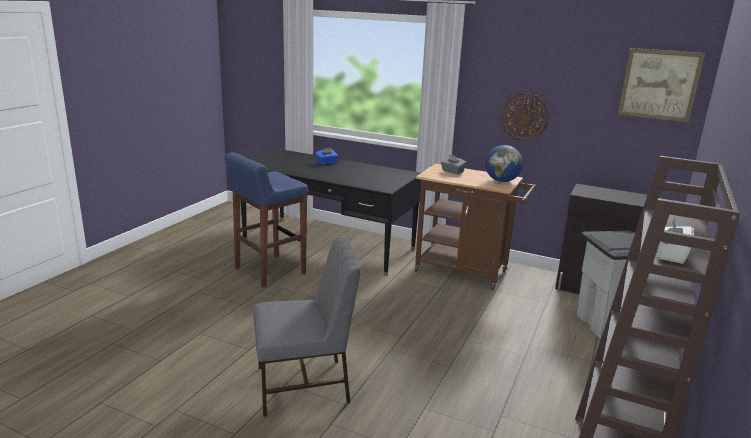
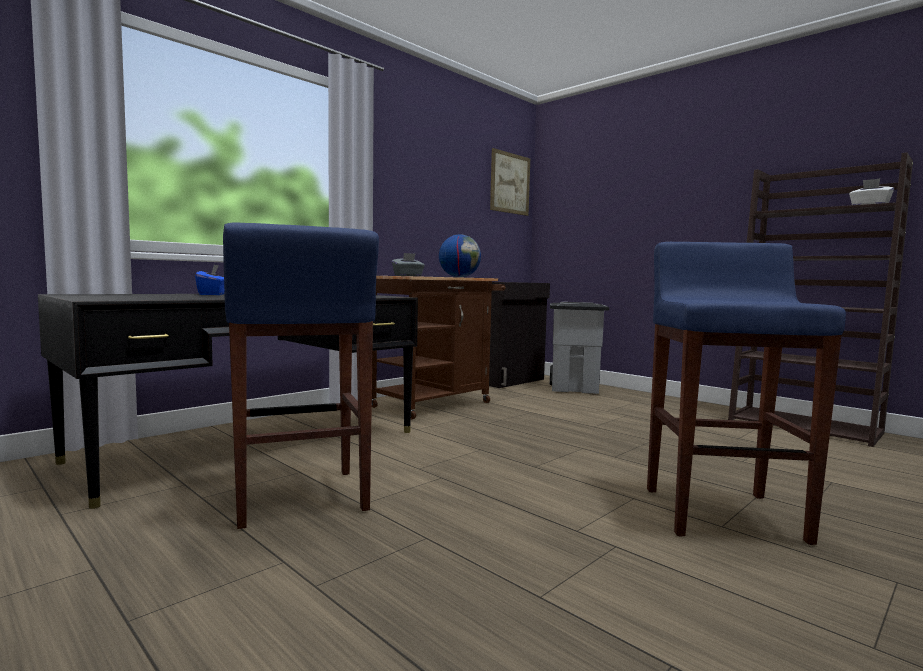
camera: 70 degrees left, 15 degrees down
(305, 385) = (721, 513): grey chair -> blue stool
(524, 117) = (426, 214): wall clock -> none

